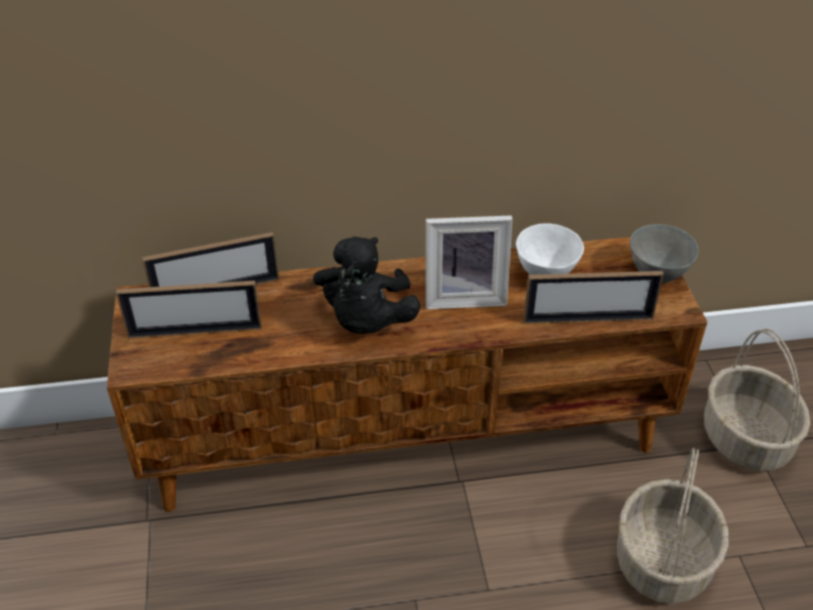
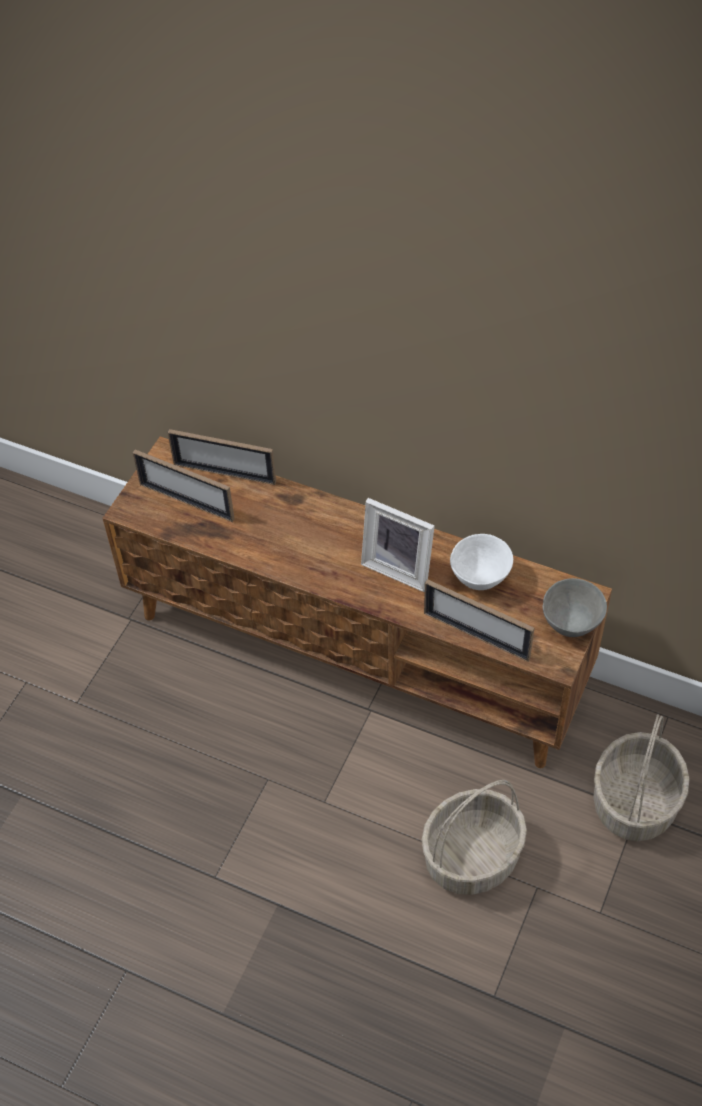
camera: 35 degrees right, 10 degrees up
(366, 321) = (309, 552): black plush toy -> none

